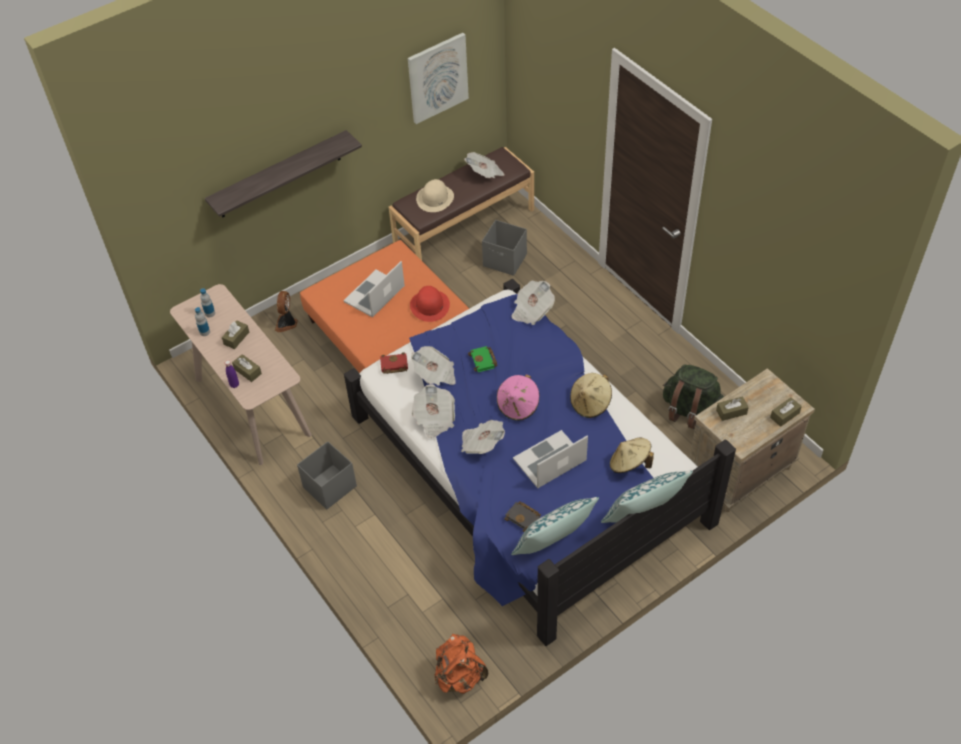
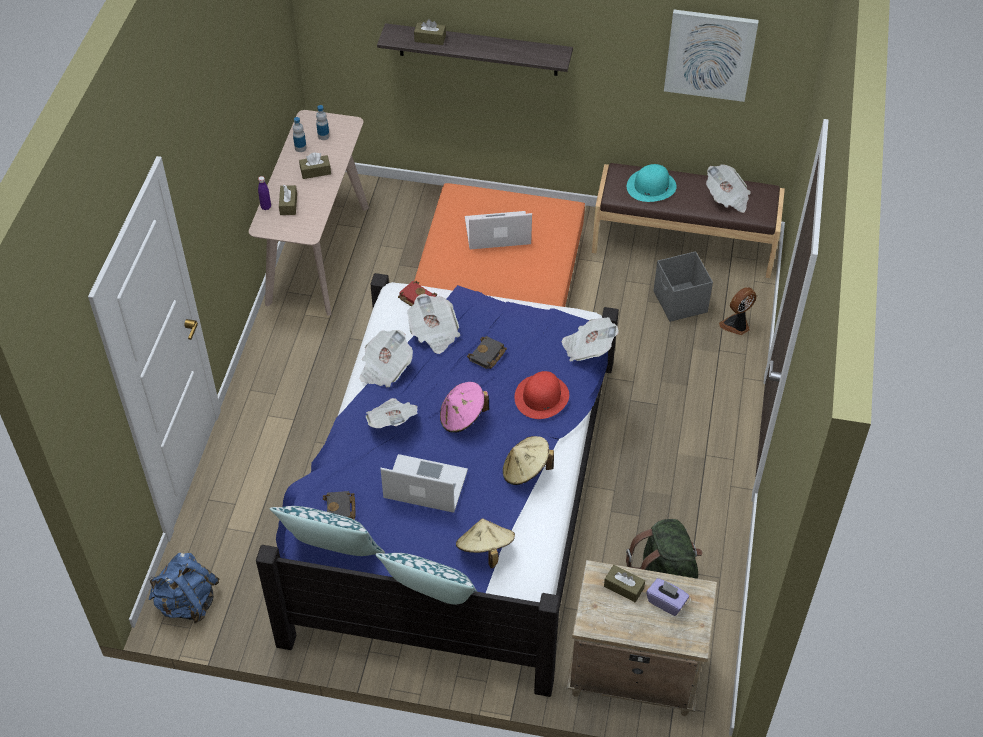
camera: 45 degrees right, 0 degrees up
(287, 323) = (429, 209): fan -> fan (736, 325)
(329, 487) = (289, 367): grey storage box -> none
(430, 305) = (529, 278): red hat -> red hat (541, 397)
(435, 198) = (651, 186): beige hat -> turquoise hat
(459, 675) = (187, 602): orange backpack -> blue backpack
(484, 361) = (487, 356): green book -> black book
(760, 400) = (666, 602): none -> purple tissue box
(784, 415) = (669, 637): brown tissue box -> brown tissue box (430, 38)

